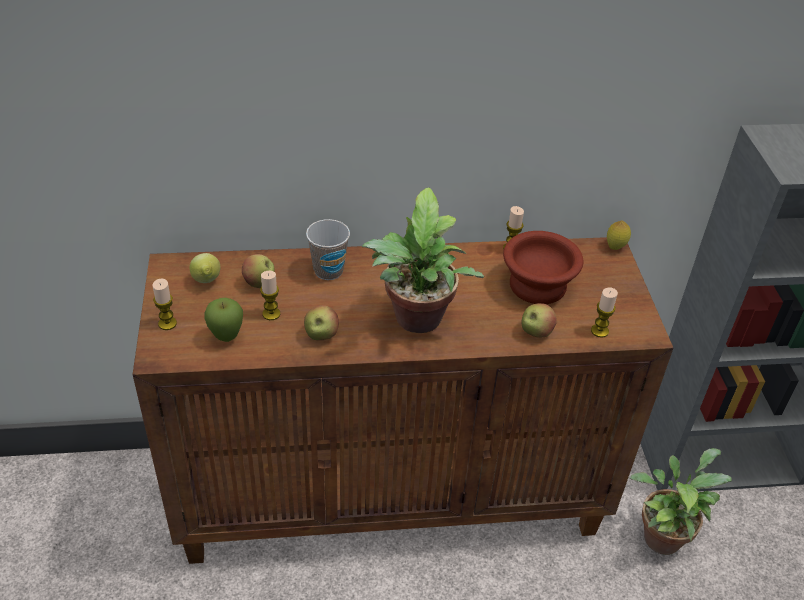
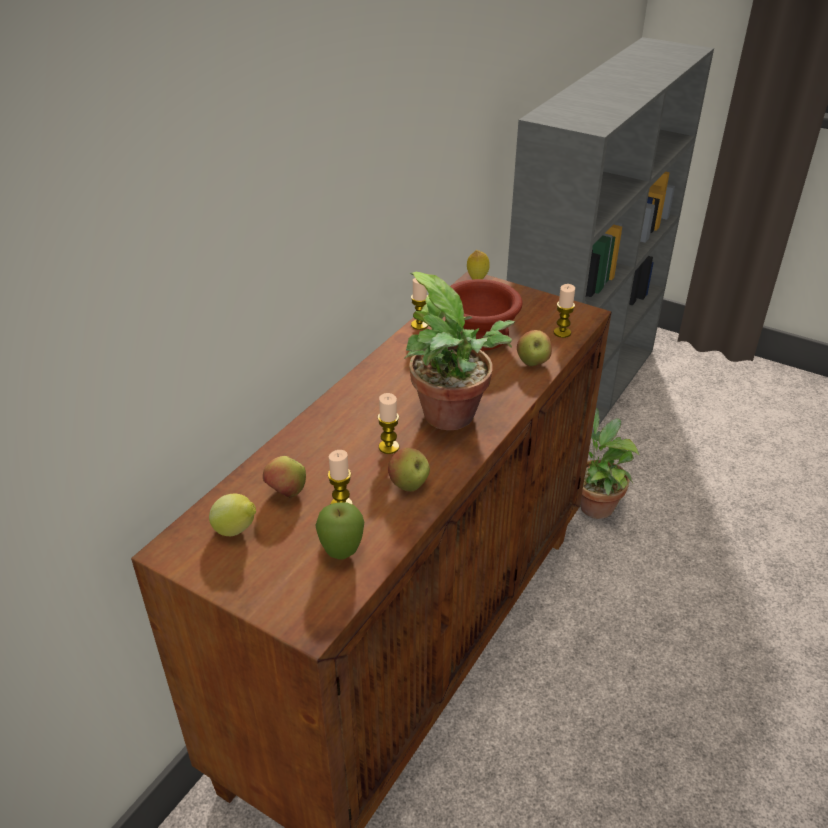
camera: 50 degrees left, 5 degrees down
(167, 323) = (267, 593): candle -> candle (389, 447)
(328, 271) = (324, 438): cup -> none

